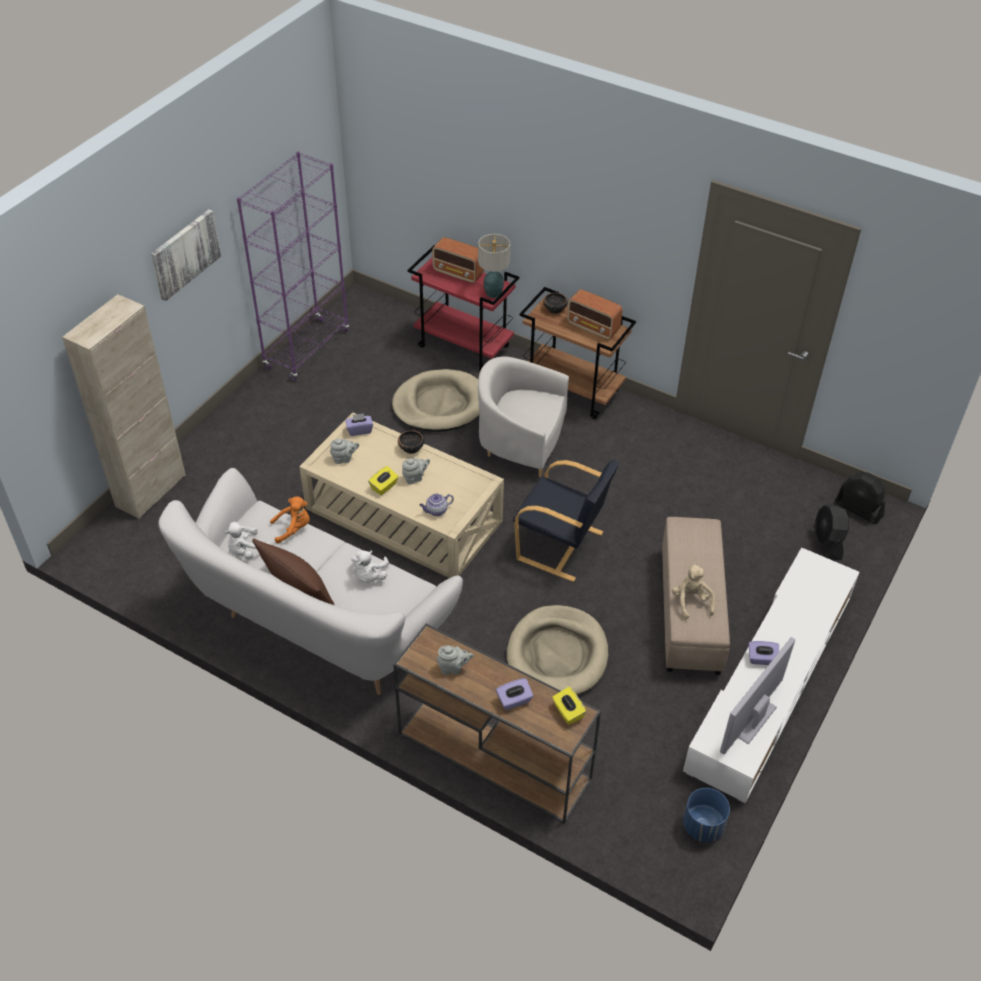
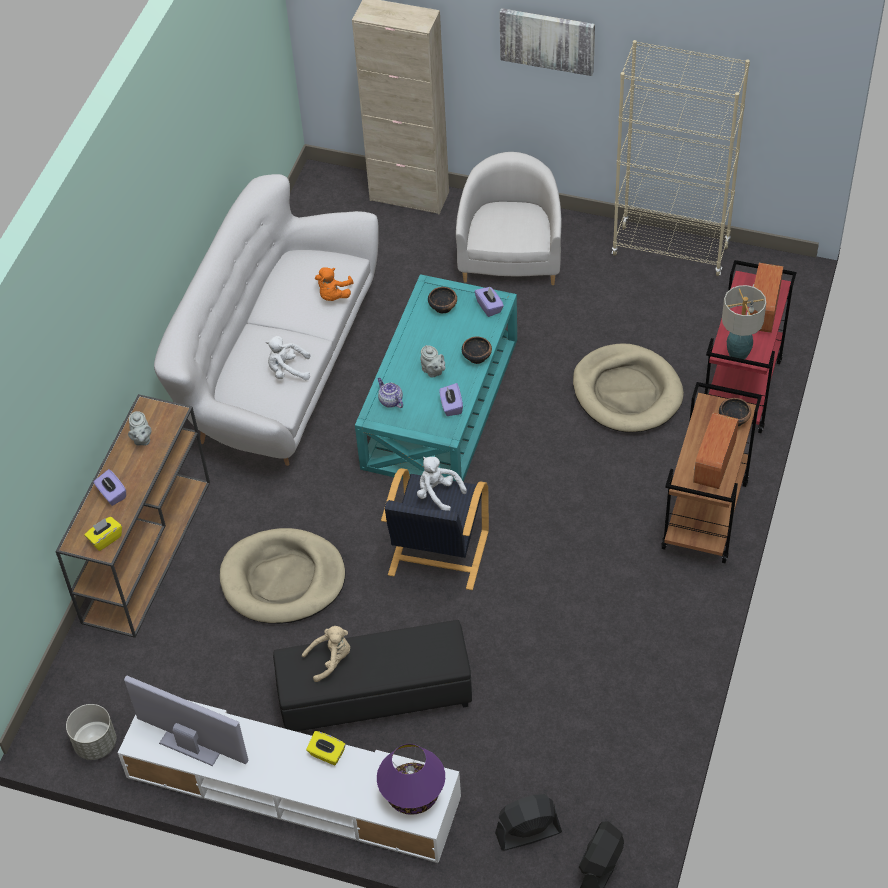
camera: 80 degrees right, 5 degrees up
(247, 551) = (294, 269): white plush toy -> white plush toy (438, 494)
(293, 528) = (333, 295): orange plush toy -> orange plush toy turned 45 degrees clockwise
(298, 589) = (257, 321): brown pillow -> none
(307, 349) = (671, 250): purple bookcase -> beige bookcase
(344, 459) = (442, 306): grey teapot -> bowl
(384, 487) = (411, 349): yellow tissue box -> yellow tissue box (326, 754)
(403, 515) = (439, 403): beige coffee table -> turquoise coffee table
(521, 442) = (591, 483): white armchair -> white armchair (511, 256)
(691, 611) = (375, 696): beige ottoman -> black ottoman
(703, 826) = (96, 744): blue planter -> grey planter
(761, 659) = (275, 745): purple tissue box -> purple tissue box (451, 406)
(818, 578) = (412, 794): none -> purple table lamp

